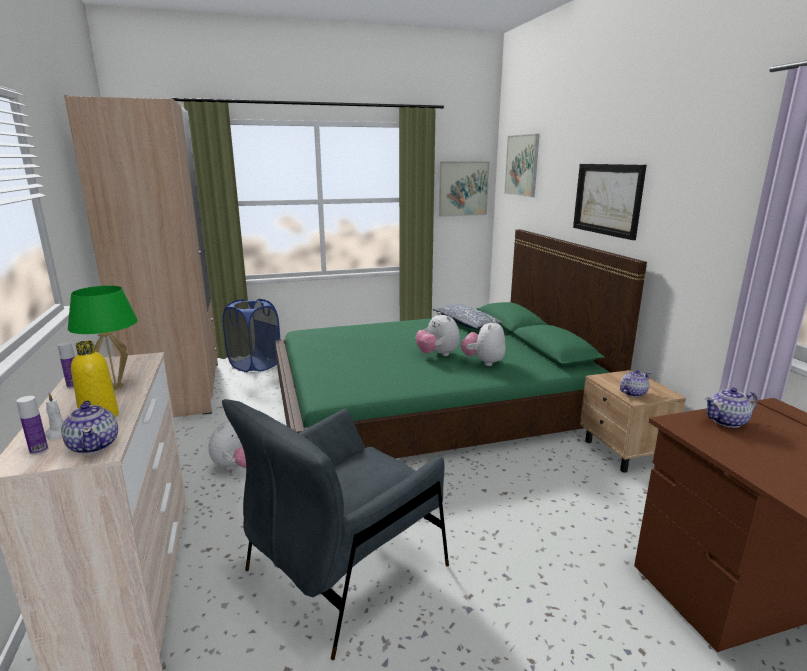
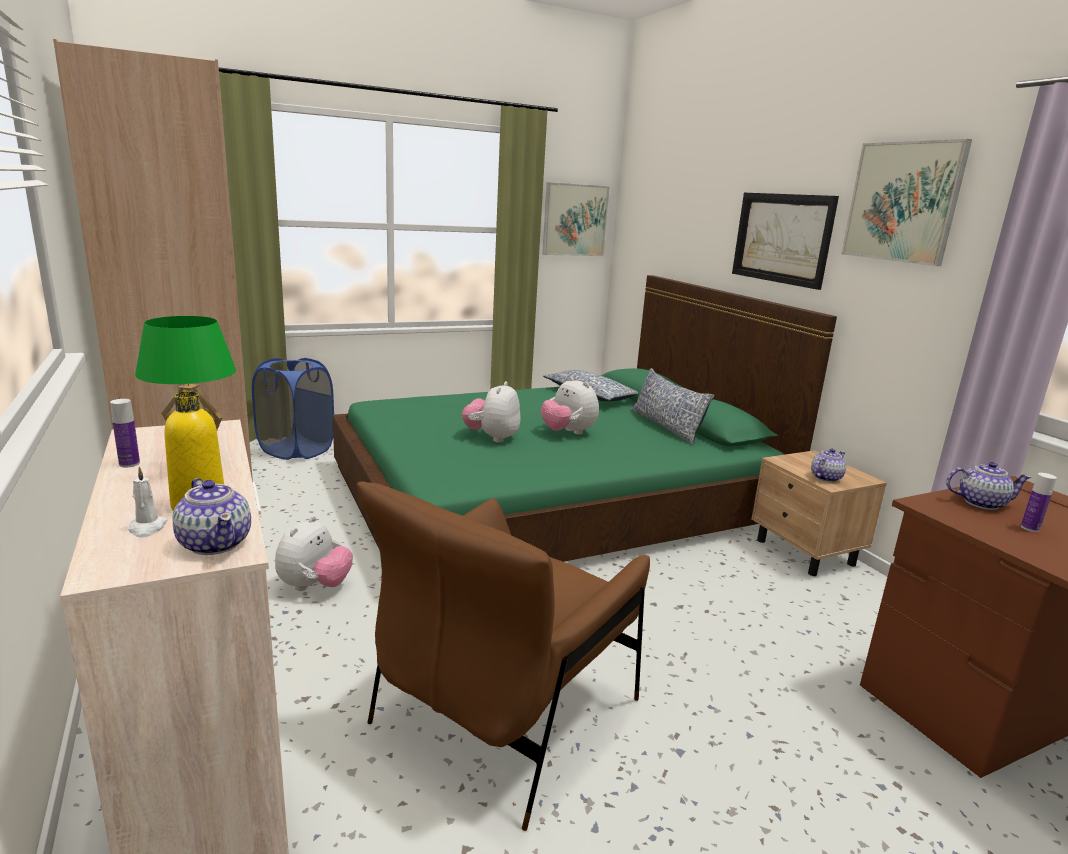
camera: 10 degrees left, 0 degrees up
(39, 450) = (131, 552): bottle -> bottle (1030, 528)
(345, 569) = (505, 713): grey armchair -> brown armchair
(483, 362) = (630, 442): plush toy -> plush toy (492, 438)
(518, 349) = (666, 426): none -> pillow
(522, 165) = (657, 193): picture -> picture (902, 202)
(727, 421) = (980, 503): teapot -> teapot turned 150 degrees counterclockwise

